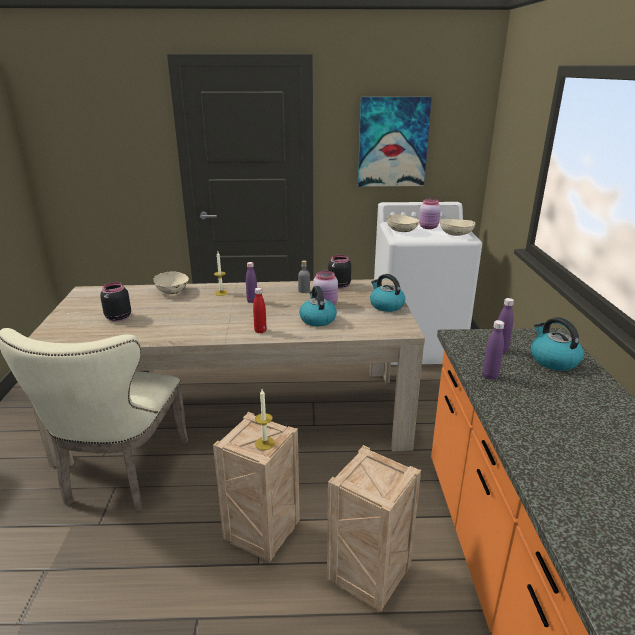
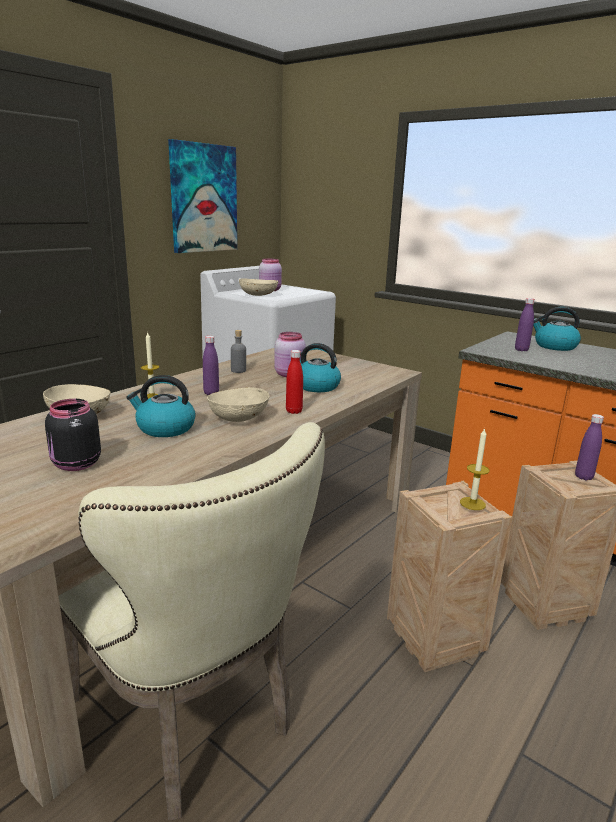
camera: 50 degrees left, 5 degrees down
(338, 286) = (259, 359): black jar -> none
(386, 305) = (338, 361): kettle -> kettle (165, 428)
(456, 234) = (306, 291): beige bowl -> beige bowl (238, 418)
(490, 376) = (560, 363): purple bottle -> purple bottle (583, 477)

